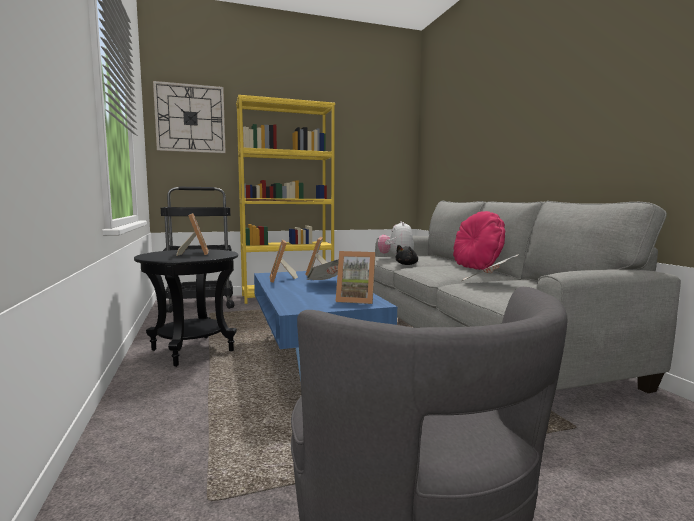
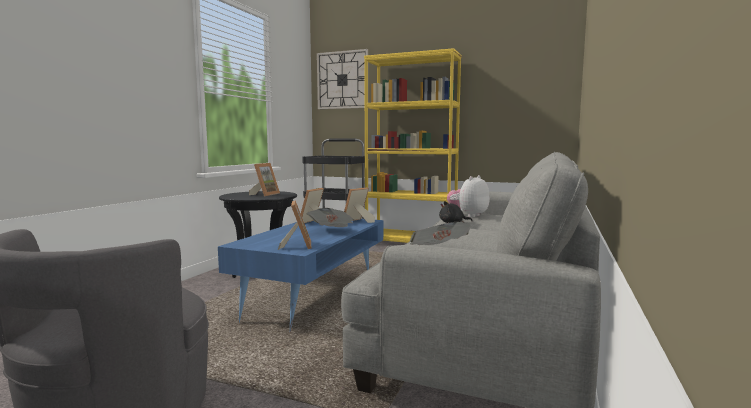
camera: 40 degrees right, 0 degrees up
(356, 300) = (297, 246): picture frame -> picture frame turned 150 degrees counterclockwise
(477, 268) = (496, 236): pink pillow -> none

